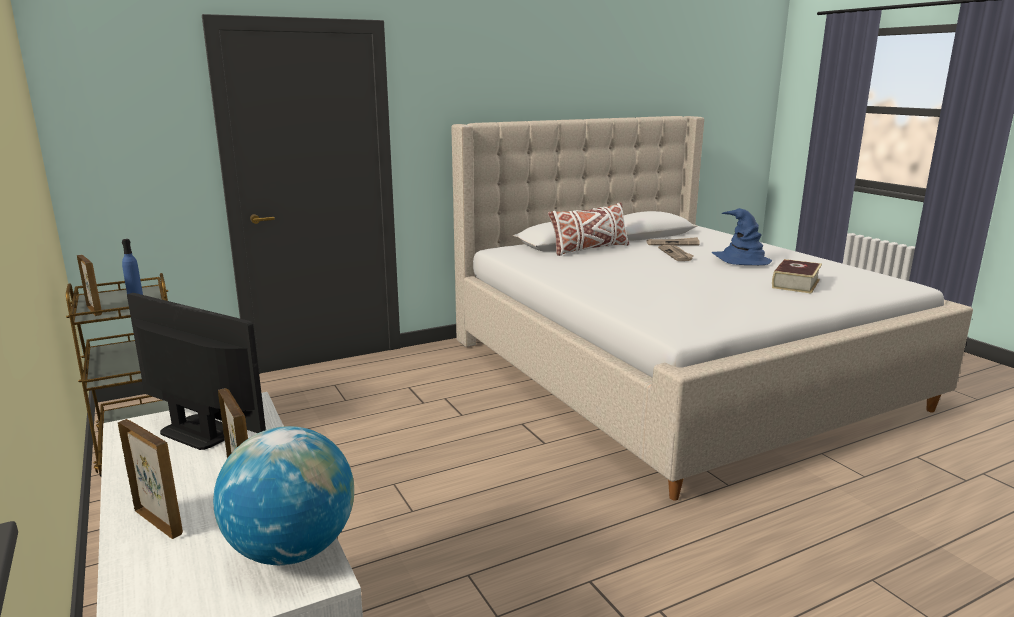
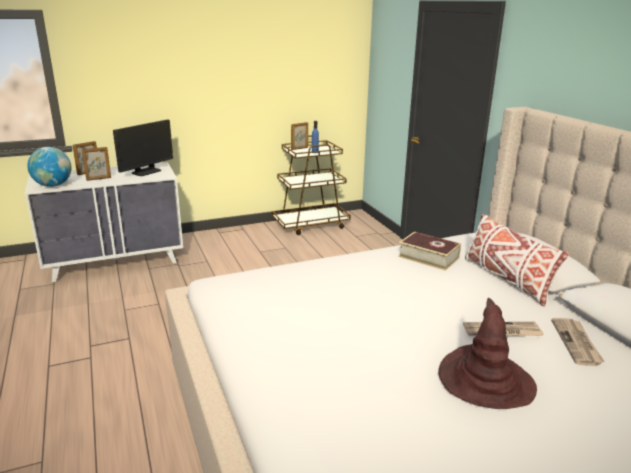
camera: 95 degrees right, 5 degrees up
(740, 260) = (485, 380): blue hat -> brown hat
(795, 283) = (356, 395): book -> book (428, 257)

